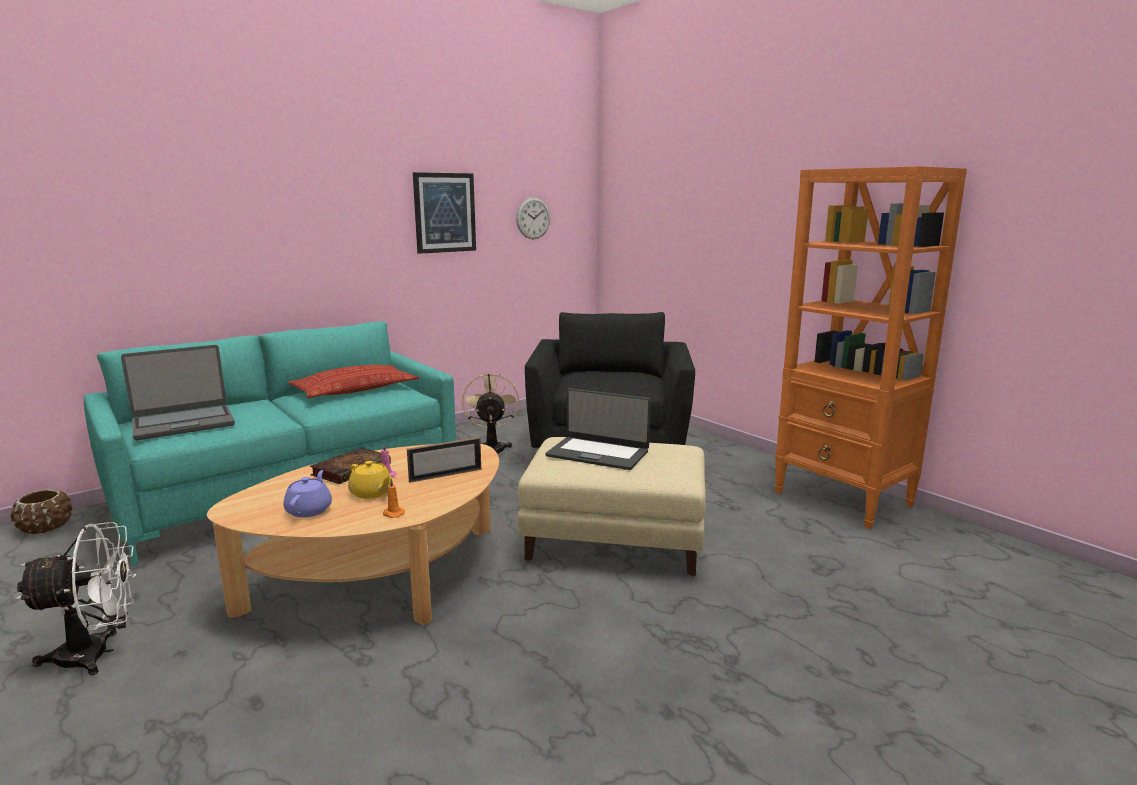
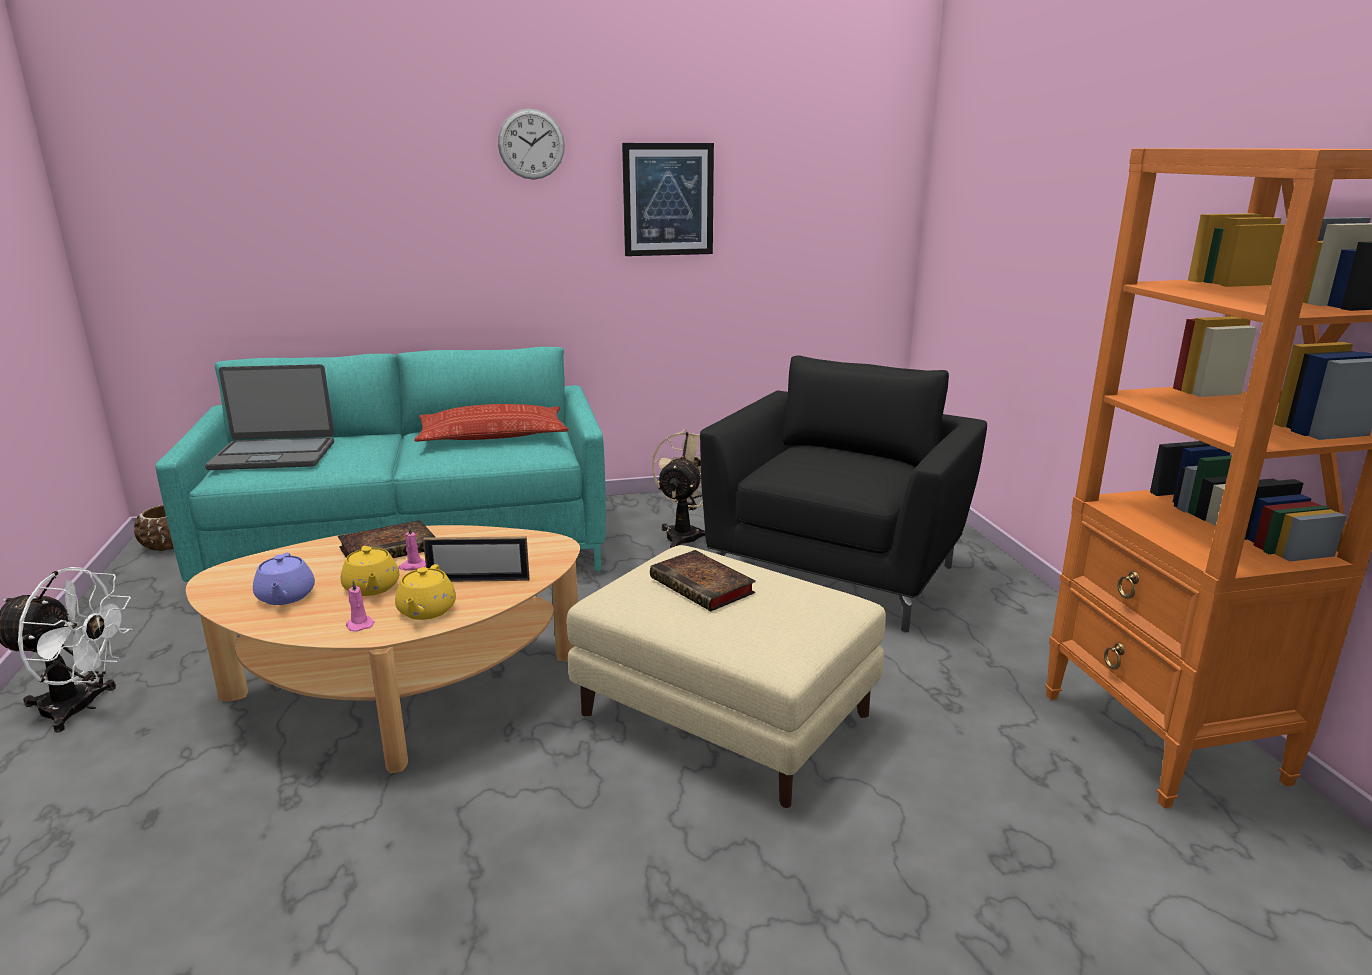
camera: 25 degrees right, 5 degrees up
(309, 510) = (285, 597): purple teapot -> purple teapot turned 135 degrees clockwise
(393, 514) = (359, 625): orange candle -> pink candle
(431, 497) = (426, 611): none -> yellow teapot
(533, 218) = (810, 208): wall clock -> wall clock (531, 144)
(598, 453) = (704, 586): laptop -> book

